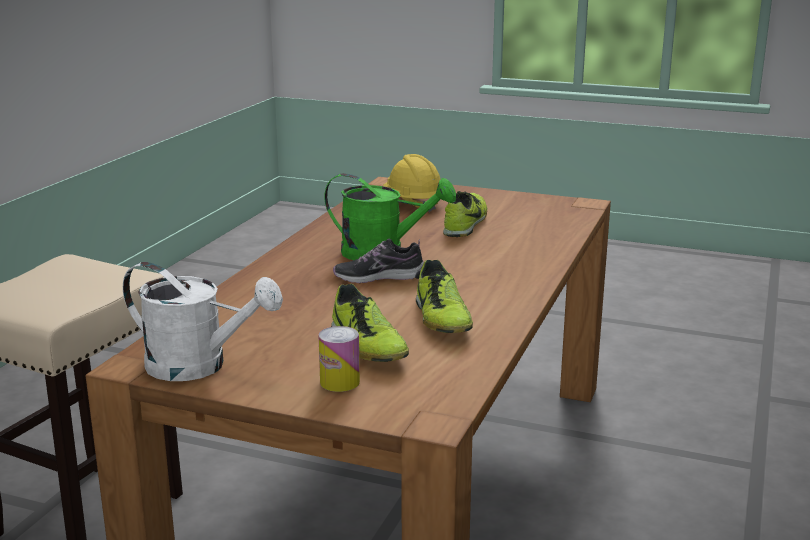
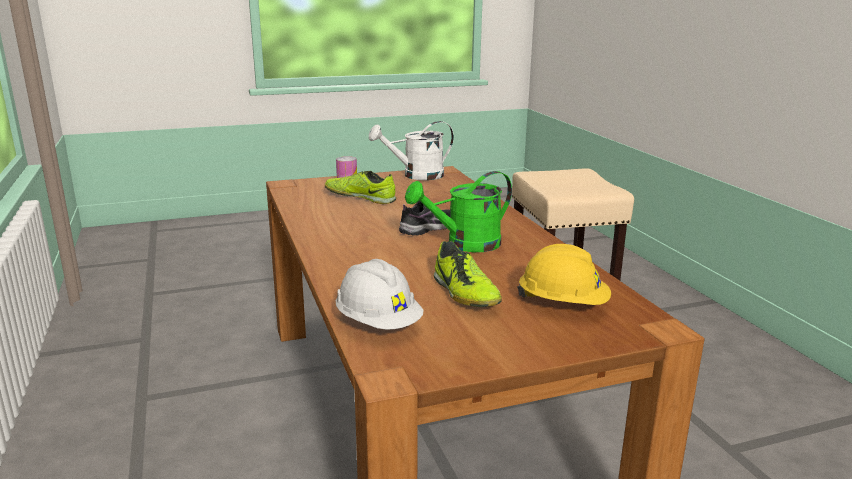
camera: 140 degrees right, 0 degrees up
(441, 319) = (345, 217): shoe -> none
(556, 224) = (378, 323): none -> white hard hat

